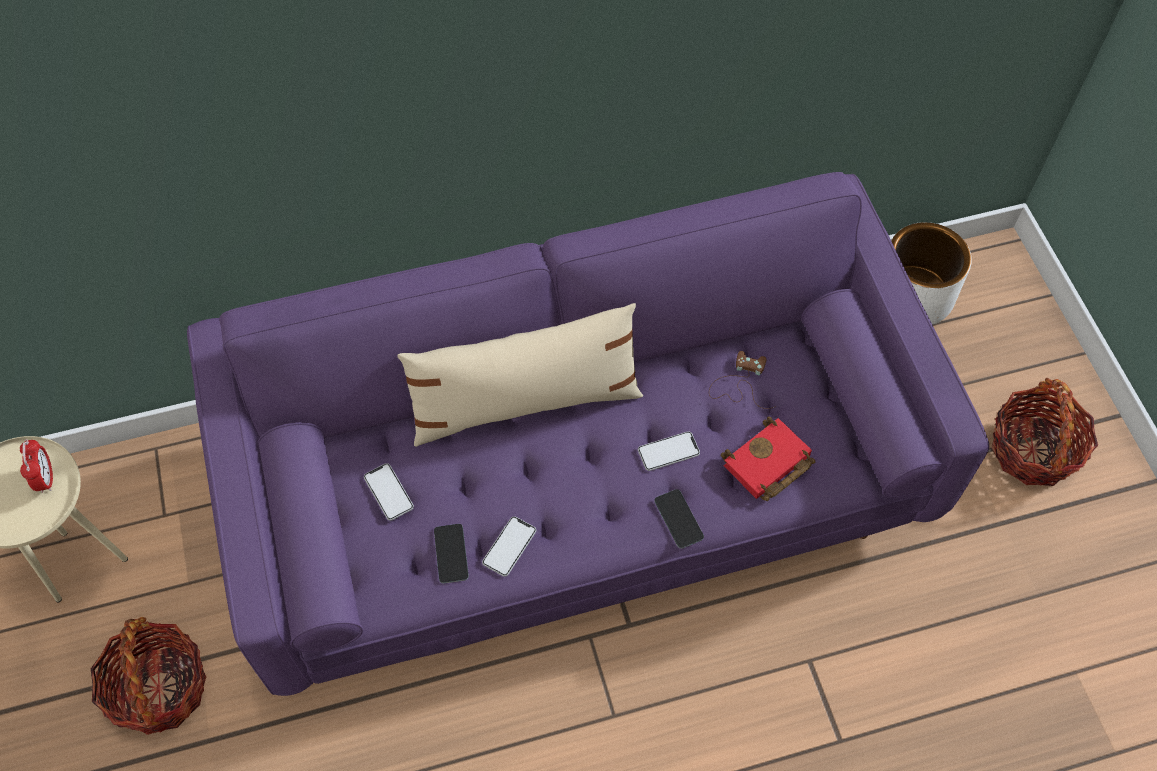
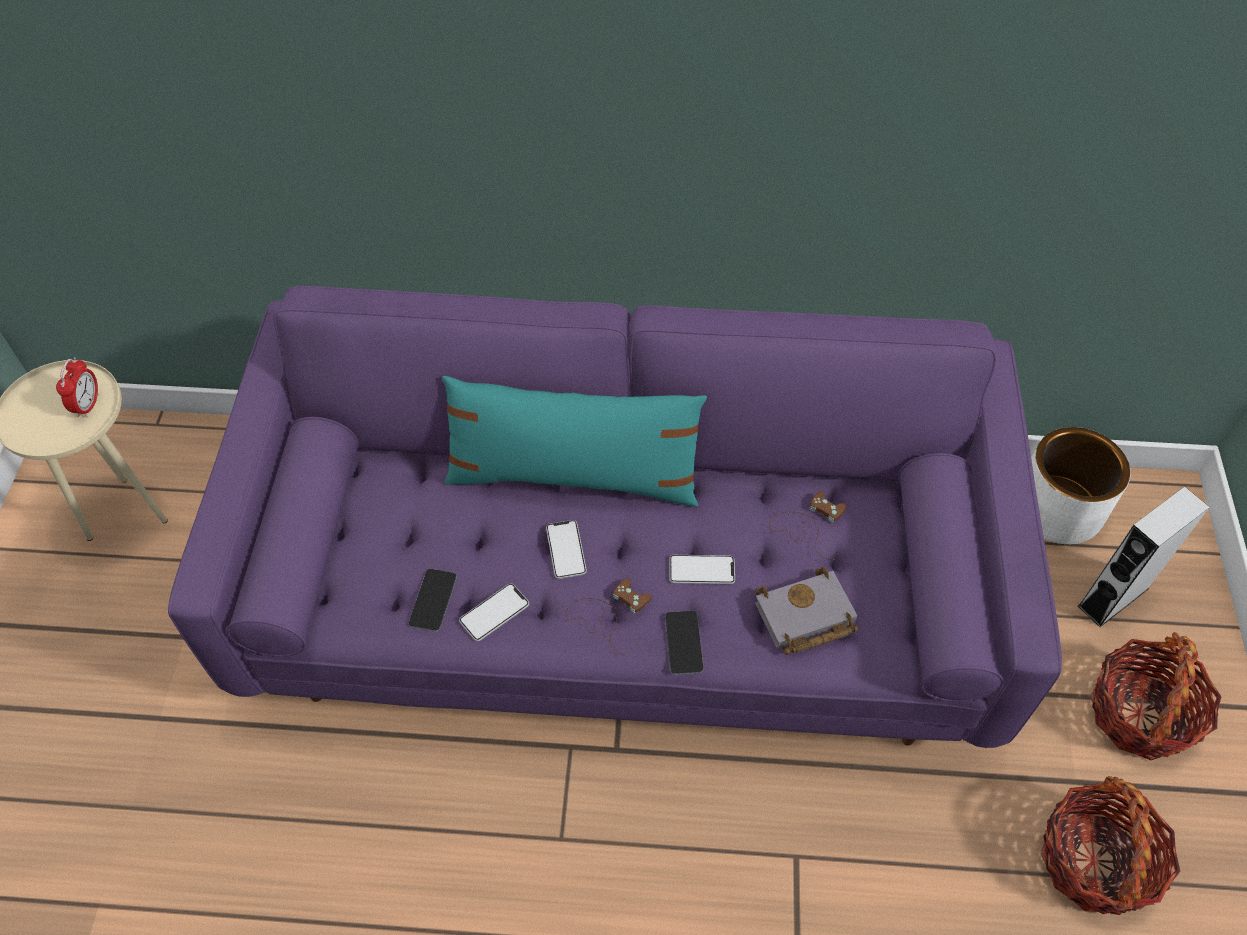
camera: 20 degrees right, 5 degrees down
(160, 688) = (138, 652): basket -> basket (1094, 861)
(388, 492) = (399, 520): phone -> phone (566, 550)
(525, 403) = (573, 477): beige pillow -> turquoise pillow
(606, 515) = (608, 614): none -> brown game controller
(767, 465) = (804, 618): red book -> grey book
(982, 359) = (1113, 597): none -> grey speaker

